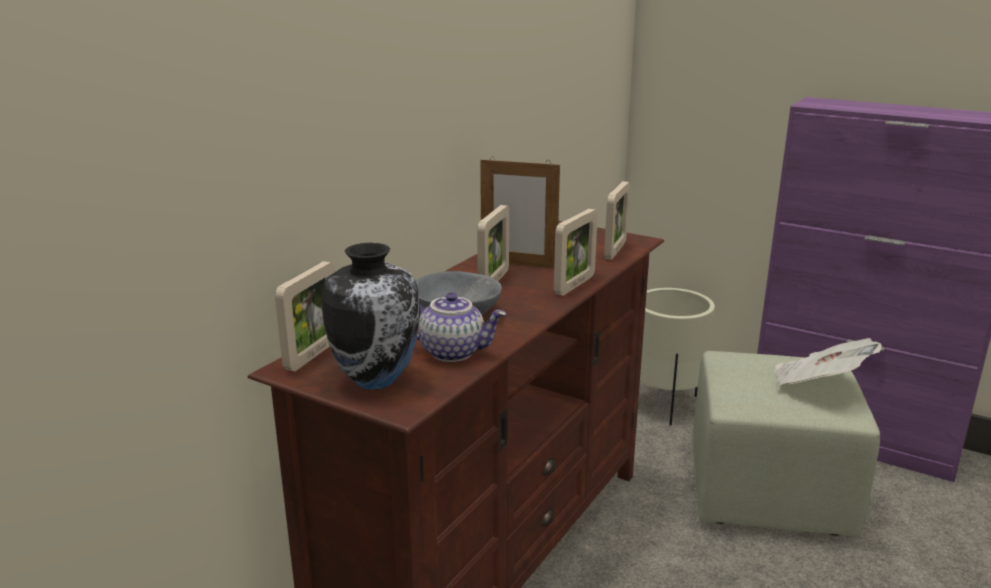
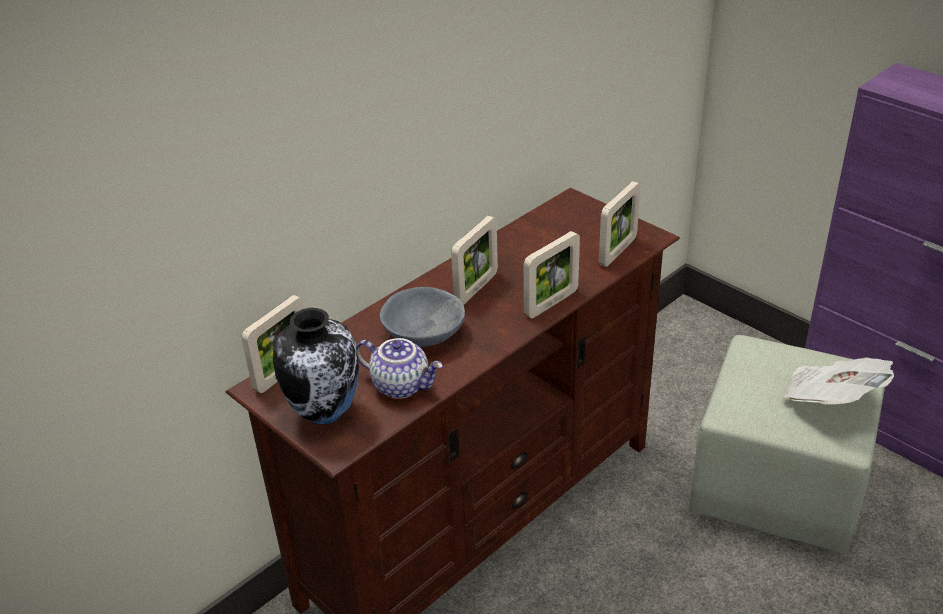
camera: 15 degrees right, 15 degrees up
(518, 264) = (510, 264): picture frame -> none
(665, 404) = (714, 362): beige planter -> none

